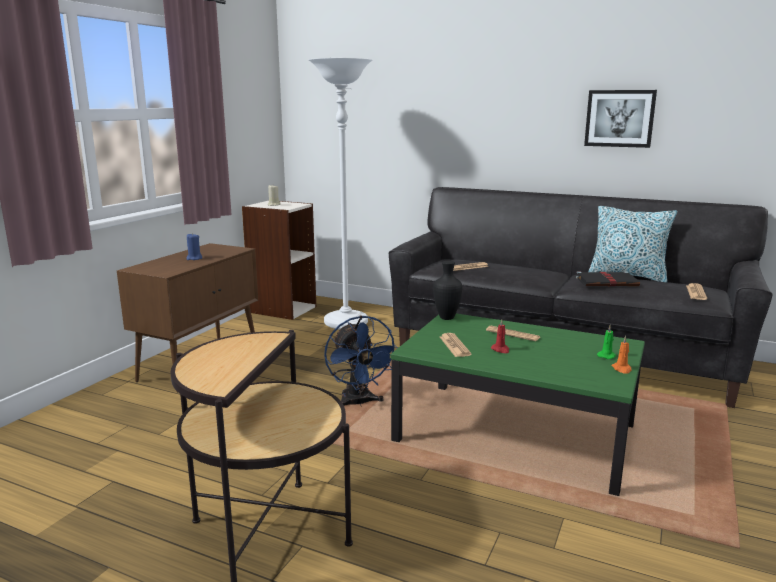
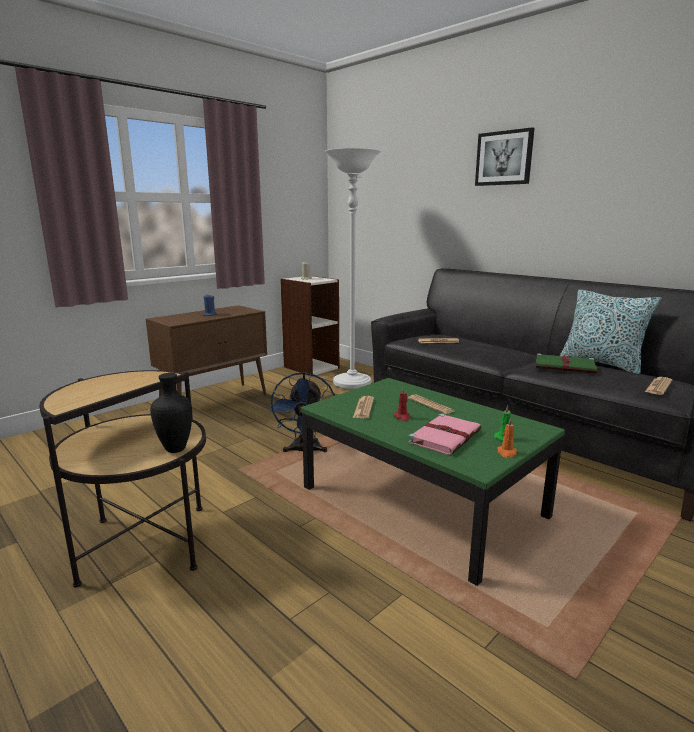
camera: 20 degrees right, 0 degrees up
(446, 317) = (385, 383): black vase -> black vase (175, 448)
(558, 362) = (445, 436): none -> pink book
(608, 282) = (566, 367): black book -> green book
(619, 118) = (614, 199): picture -> picture (504, 158)

